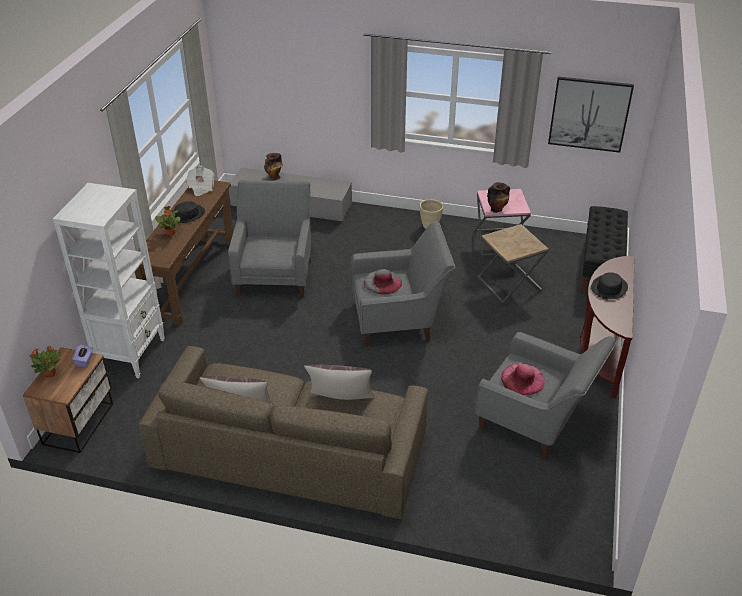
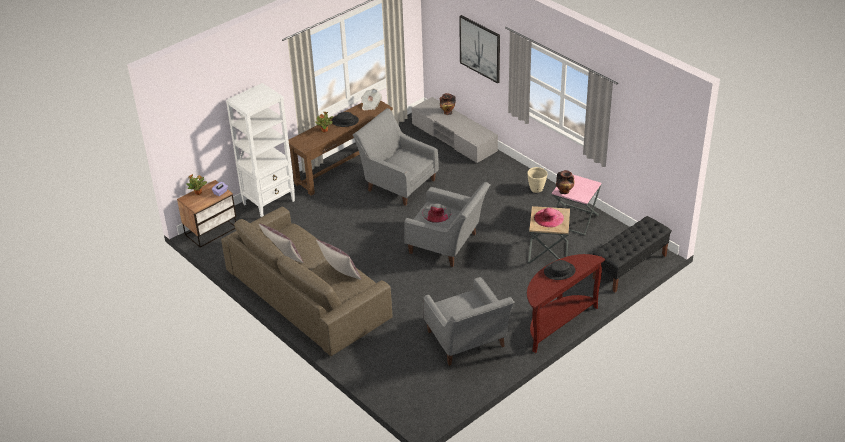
camera: 35 degrees right, 0 degrees up
(275, 273) = (397, 183): grey armchair -> grey armchair turned 90 degrees counterclockwise
(522, 379) = (458, 307): pink hat -> pink hat (549, 217)
(589, 114) = (648, 140): picture -> picture (480, 48)

